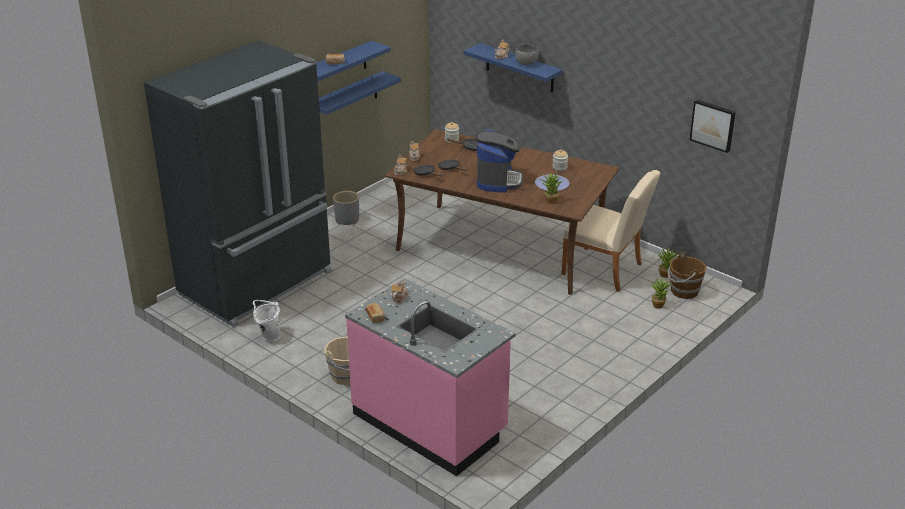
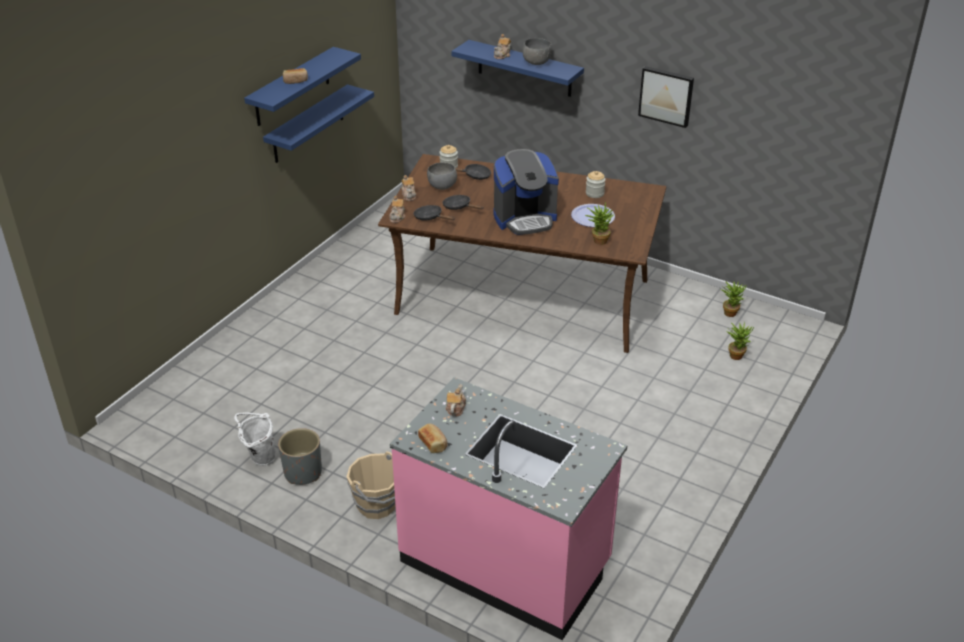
camera: 10 degrees left, 5 degrees up
(258, 284) = (228, 382): black fridge -> none
(347, 220) = (322, 278): grey planter -> grey planter (303, 472)
(441, 153) = (441, 187): none -> grey bowl
(498, 181) = (525, 218): coffee machine -> coffee machine turned 75 degrees clockwise
(607, 270) = (660, 315): beige chair -> none
(683, 291) = (759, 333): brown bucket -> none
(713, 125) = (794, 127): picture -> picture (666, 96)

